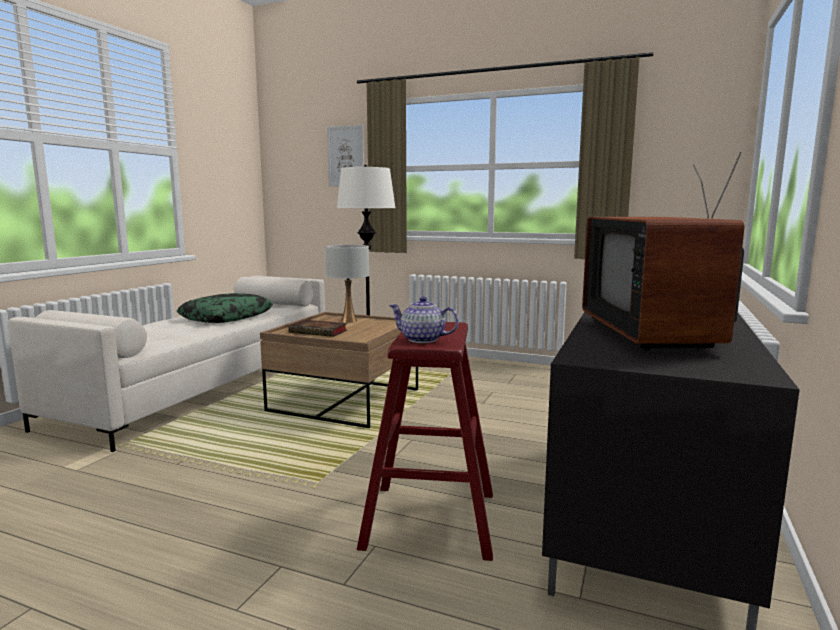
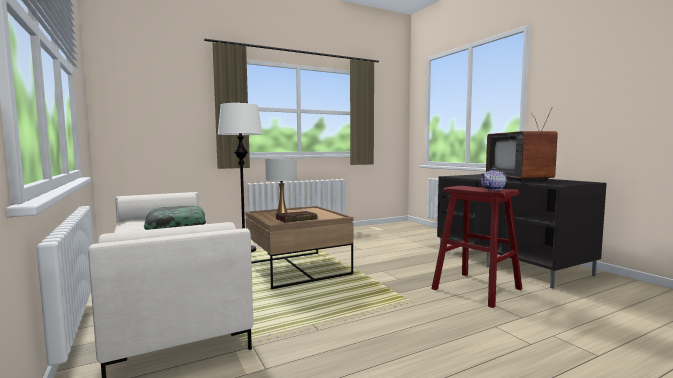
camera: 50 degrees left, 5 degrees down
(346, 156) = (186, 94): picture -> none
(657, 335) = (522, 179): television -> television turned 45 degrees clockwise

